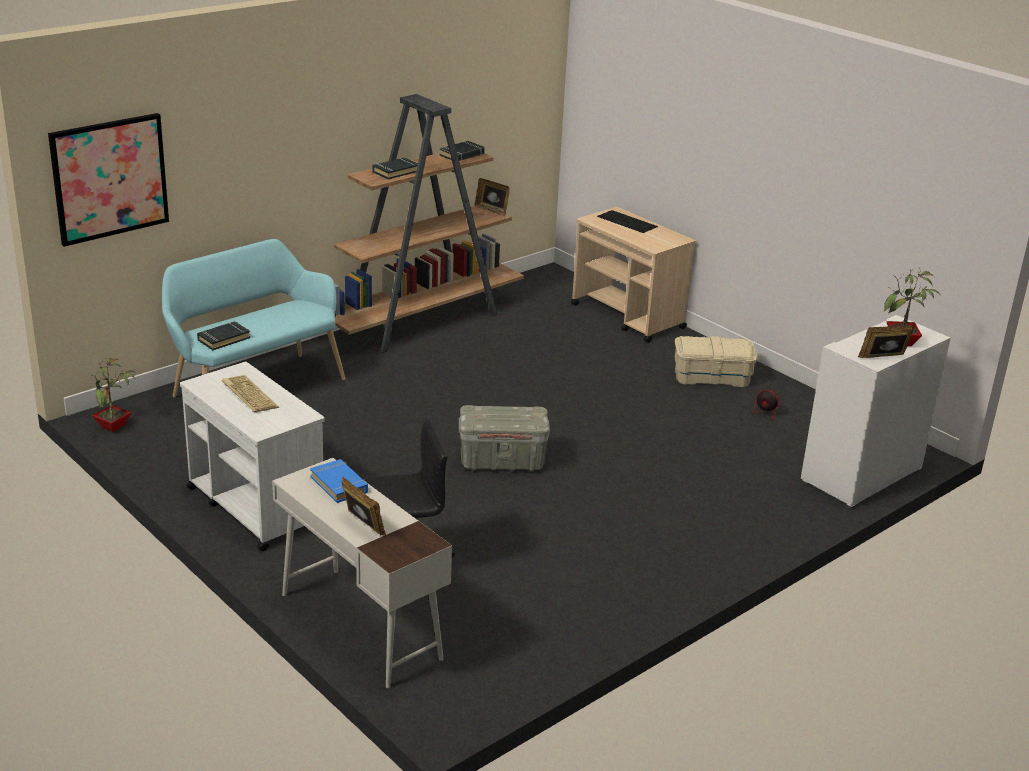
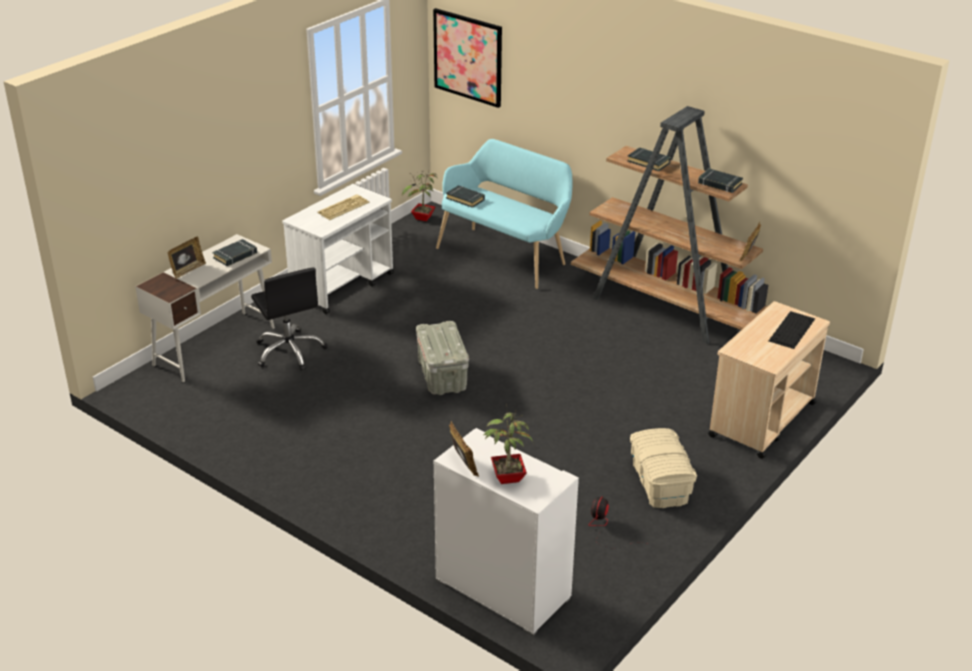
camera: 80 degrees right, 5 degrees up
(339, 485) = (235, 256): blue book -> black book

